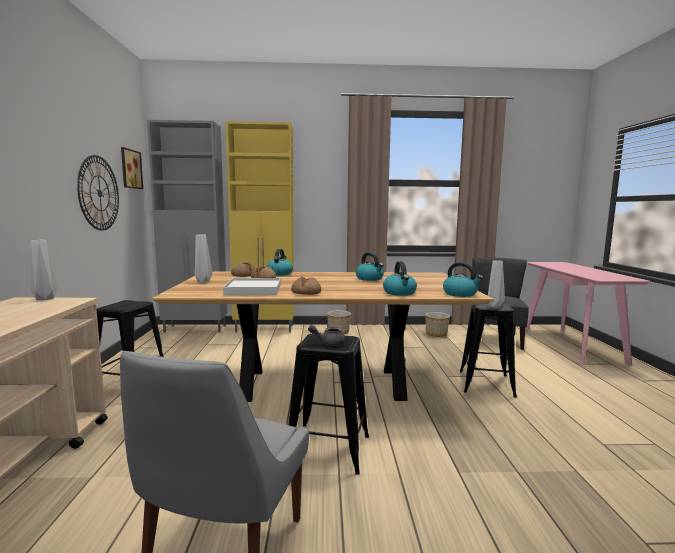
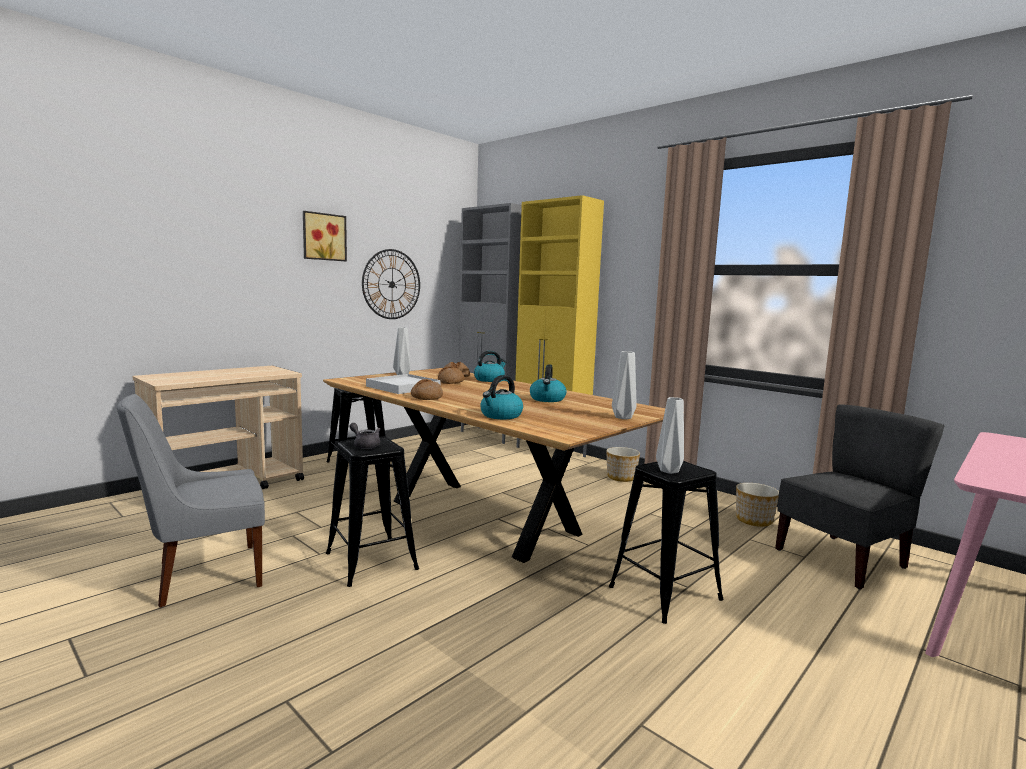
camera: 45 degrees right, 0 degrees up
(45, 298) = (277, 369): grey vase -> grey vase (623, 417)
(129, 169) = (442, 259): picture -> picture (323, 237)
(460, 294) = (557, 431): kettle -> none

